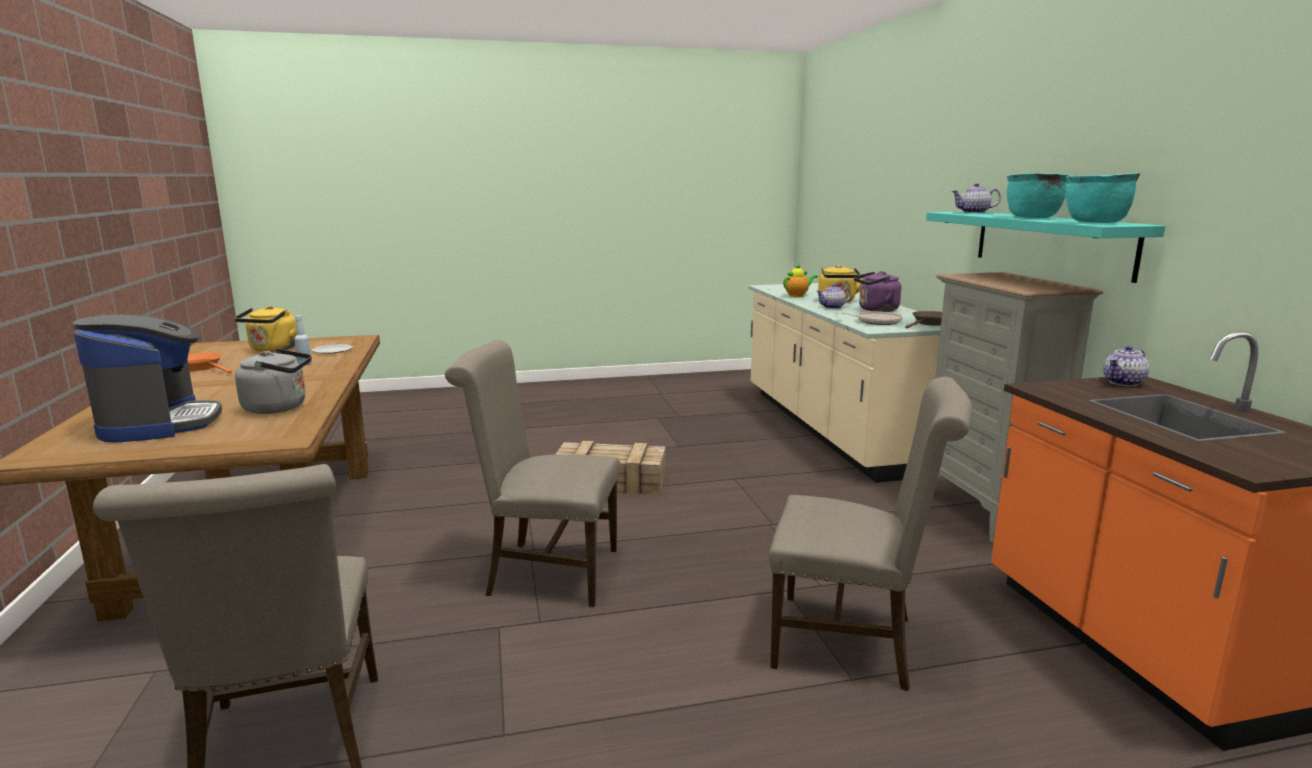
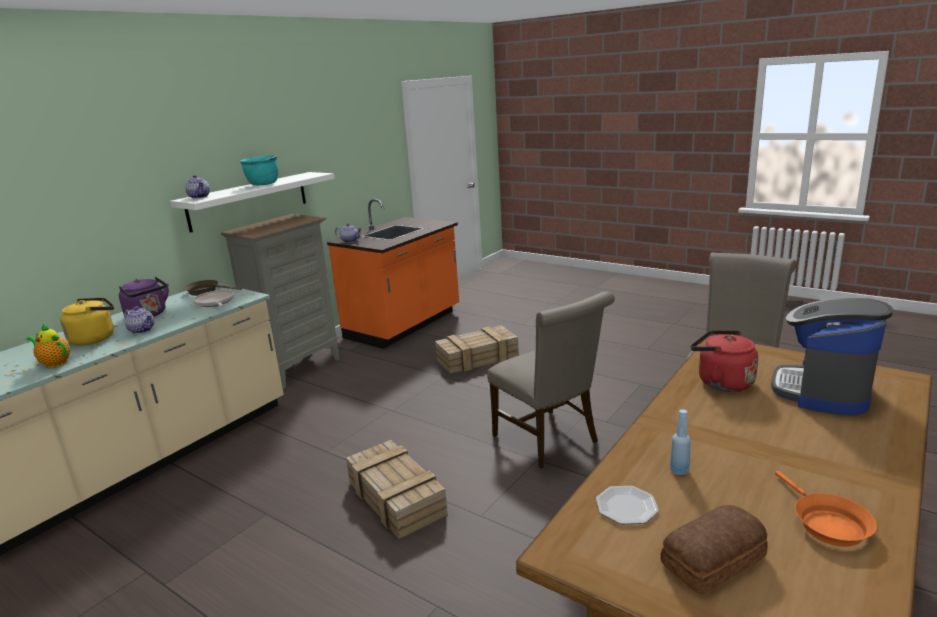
camera: 130 degrees left, 5 degrees up
(273, 350) = (716, 561): yellow kettle -> bread
(279, 407) = (721, 382): grey kettle -> red kettle
(854, 642) = (478, 358): beige chair -> crate
(1050, 243) = (249, 200): turquoise shelf -> white shelf
(1095, 222) = (305, 176): turquoise cooking pot -> none

